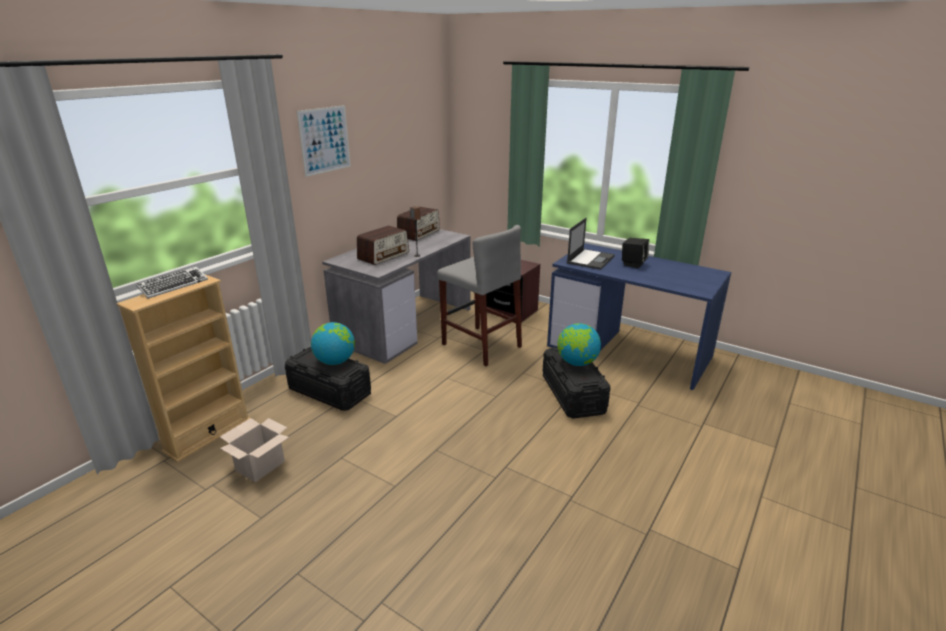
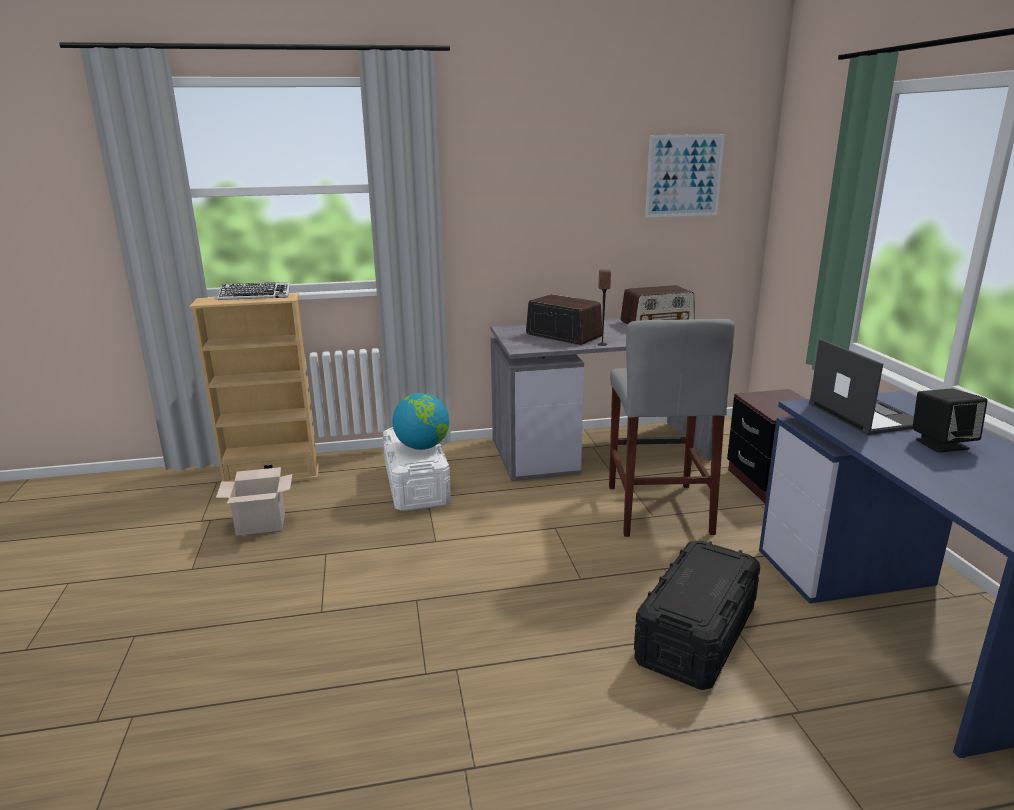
camera: 45 degrees right, 5 degrees down
(325, 140) = (518, 166): picture -> picture (684, 176)
(330, 391) = (416, 484): black storage box -> white storage box
(384, 256) = (563, 335): radio -> radio turned 135 degrees counterclockwise
(577, 363) = (709, 579): globe -> none
(590, 259) = (863, 414): laptop -> laptop turned 90 degrees counterclockwise

